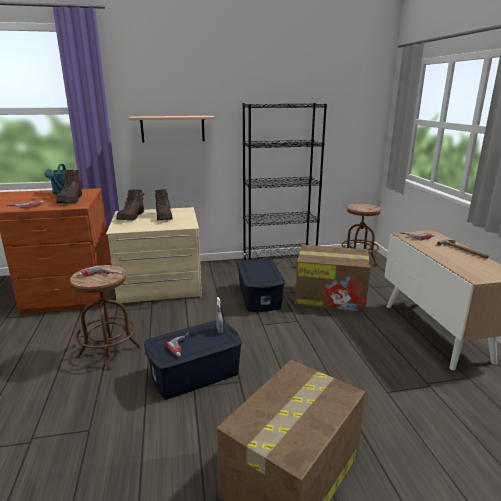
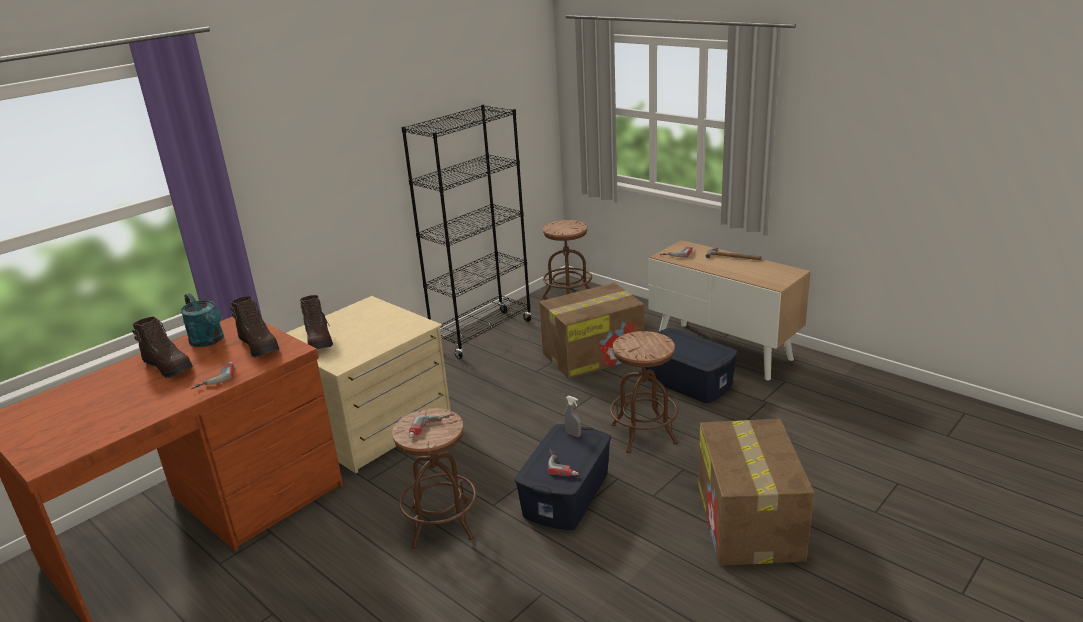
camera: 35 degrees left, 5 degrees up
(164, 217) = (364, 324): brown boot -> brown boot (169, 367)
(173, 129) = (315, 187): shelf -> none
(259, 296) = (518, 386): blue storage box -> blue storage box (687, 381)
(298, 361) = (644, 434): none -> brown stool

